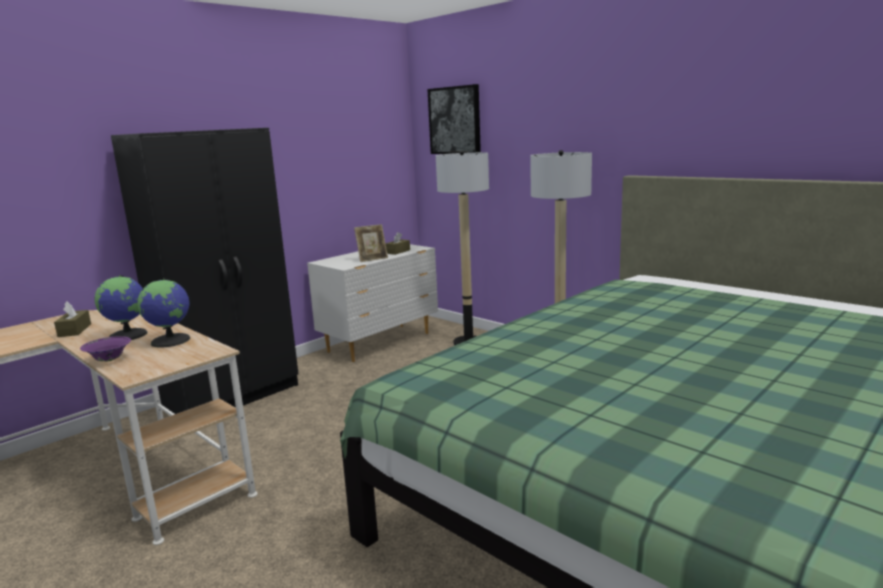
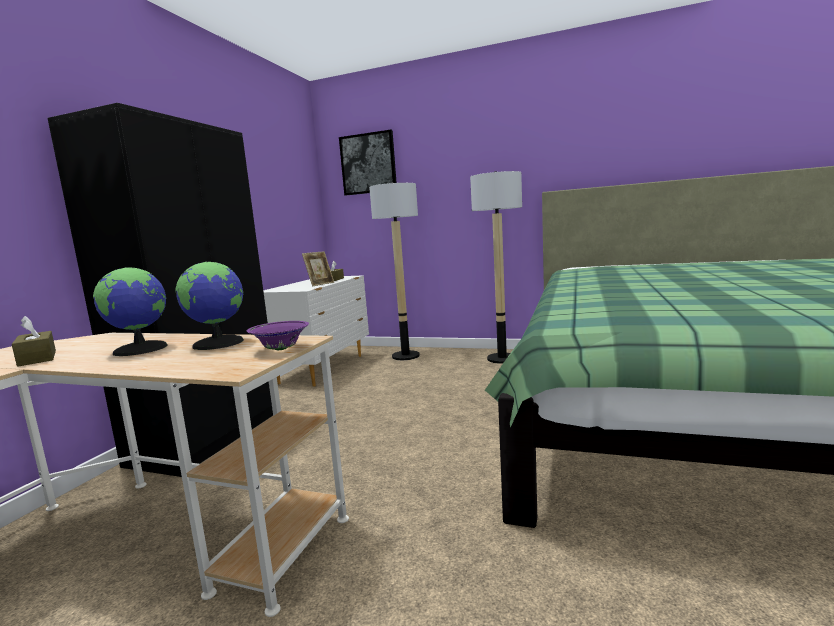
camera: 25 degrees left, 5 degrees down
(109, 360) = (158, 367): purple bowl -> purple bowl (281, 349)

